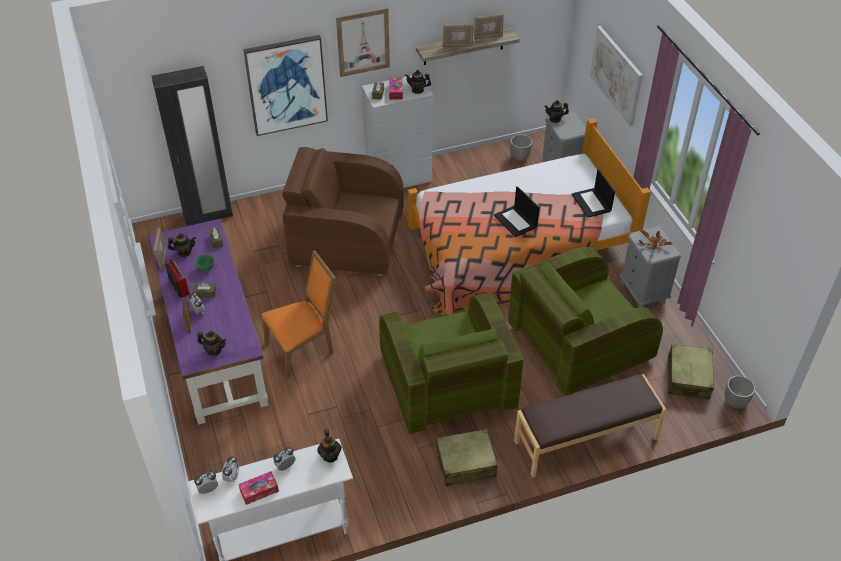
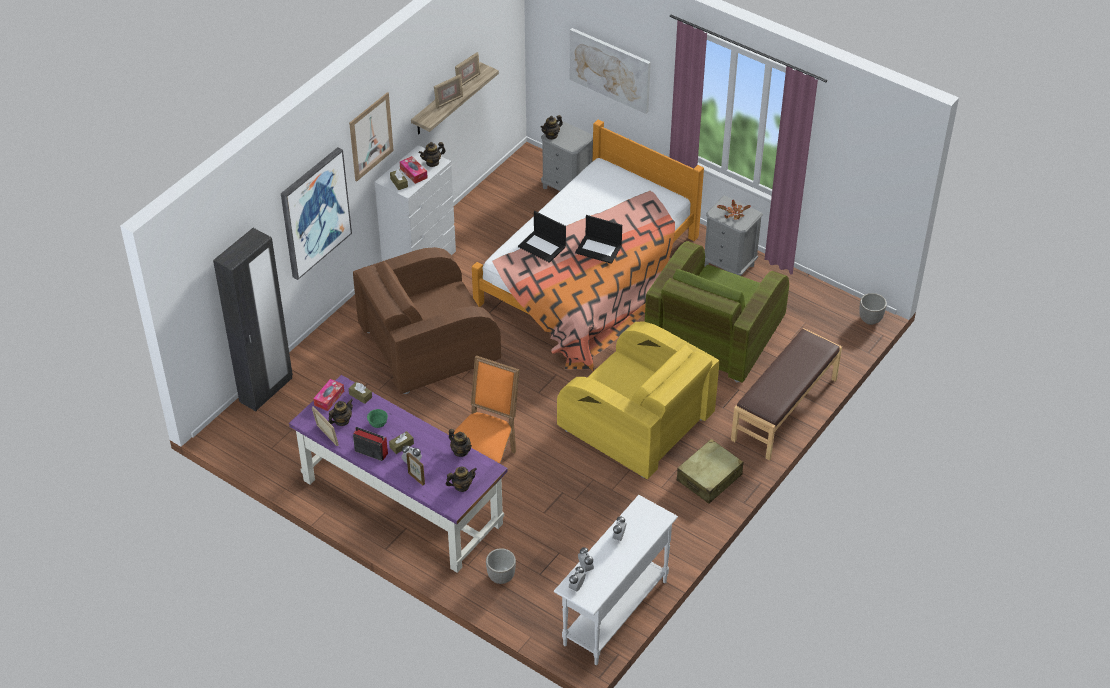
camera: 35 degrees left, 0 degrees up
(259, 491) = (617, 565): tissue box -> tissue box (329, 398)
(330, 455) = (645, 510): teapot -> teapot (460, 451)
(447, 383) = (636, 424): green armchair -> yellow armchair
(519, 157) = (516, 189): planter -> planter (501, 577)
(592, 203) = (647, 201): laptop -> laptop (542, 246)
(688, 377) = (821, 318): beige suitcase -> none

